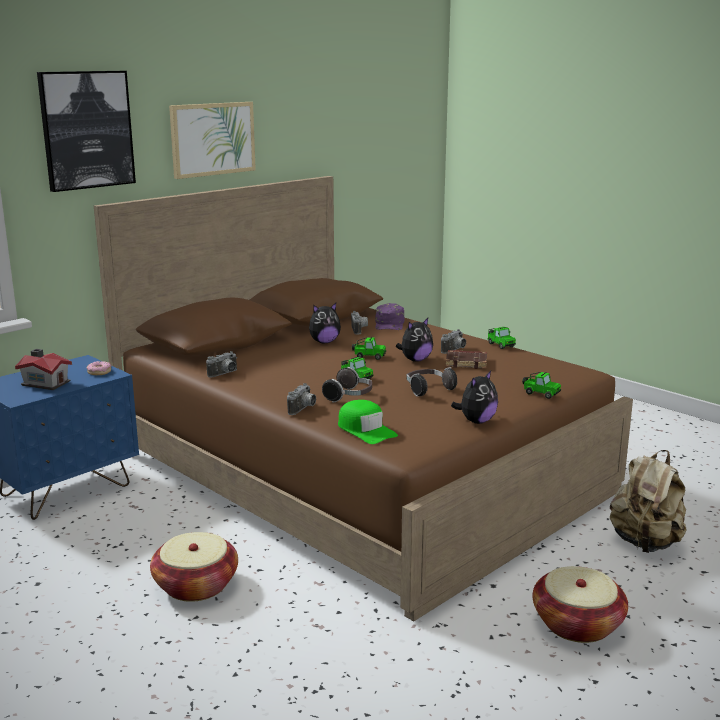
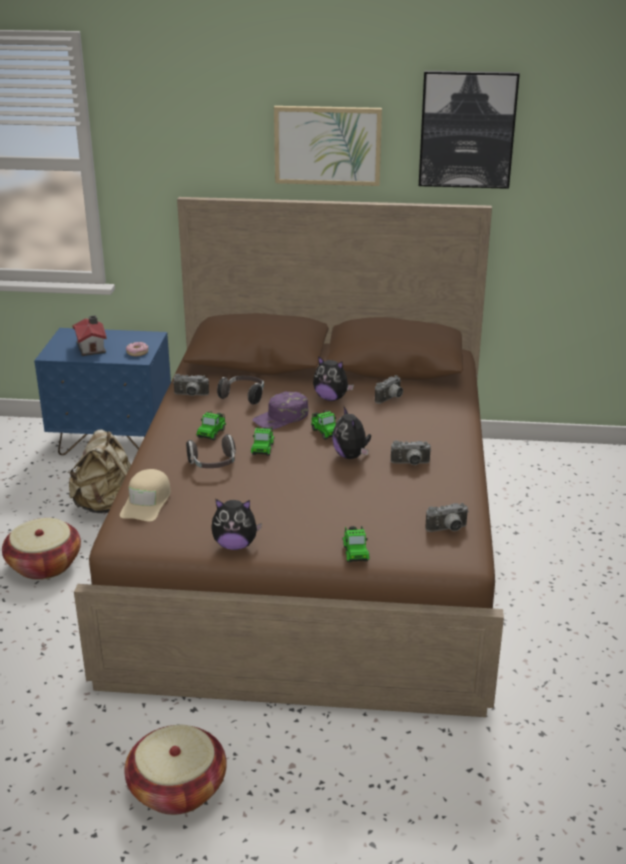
camera: 50 degrees right, 10 degrees up
(86, 130) = (179, 123): picture -> picture (467, 129)
(303, 409) = (158, 458): camera -> camera (448, 530)
(366, 430) = (147, 502): green cap -> beige cap
(390, 324) = (433, 404): purple cap -> purple cap (281, 418)
(415, 360) = (351, 456): plush toy -> plush toy turned 60 degrees clockwise
(428, 389) = (281, 492): headphones -> headphones (243, 396)
(467, 363) = (384, 483): brown book -> none
(500, 345) = (469, 480): toy car -> toy car (212, 433)
(645, 543) = (386, 778): beige backpack -> beige backpack (106, 506)

